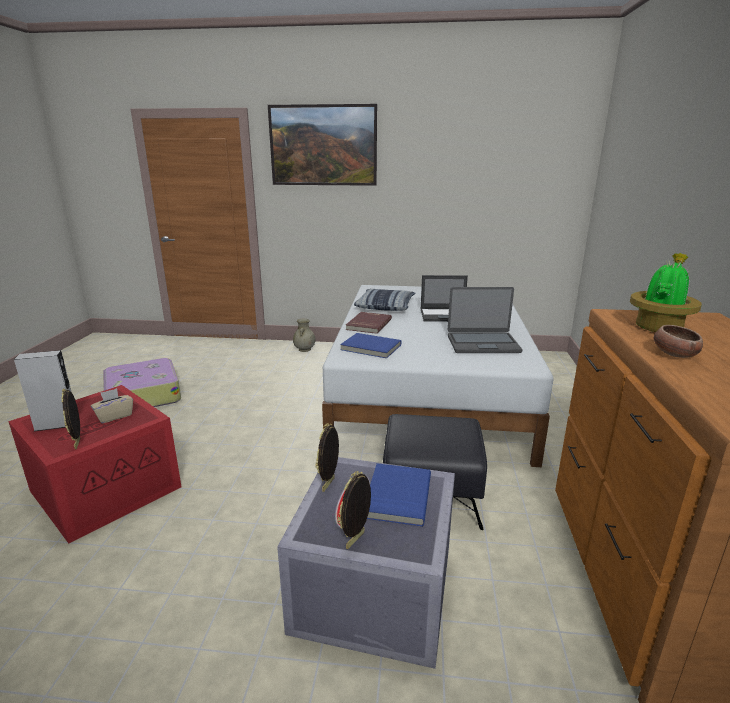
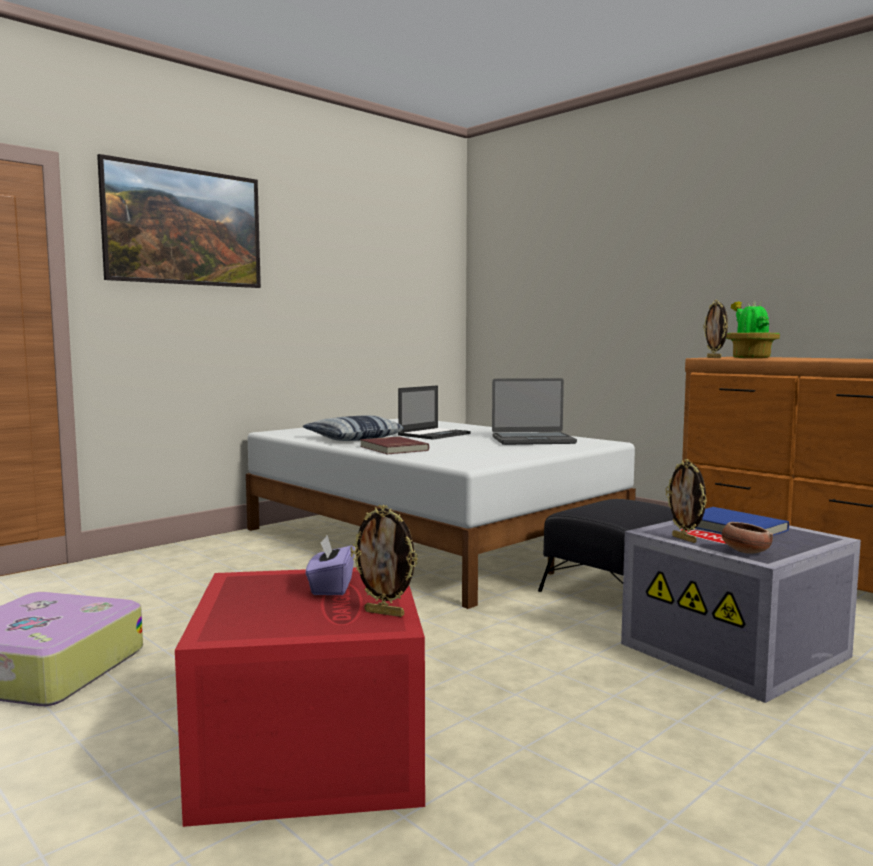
camera: 50 degrees left, 15 degrees down
(56, 425) = (281, 619): grey speaker -> none
(114, 416) = (331, 587): beige tissue box -> purple tissue box
(304, 349) = (183, 552): beige vase -> none
(356, 540) = (790, 548): picture frame -> picture frame (714, 358)
(370, 348) = (463, 457): blue book -> none
(482, 344) = (532, 440): laptop -> laptop turned 45 degrees clockwise
(674, 354) = (807, 359): bowl -> bowl (744, 552)

